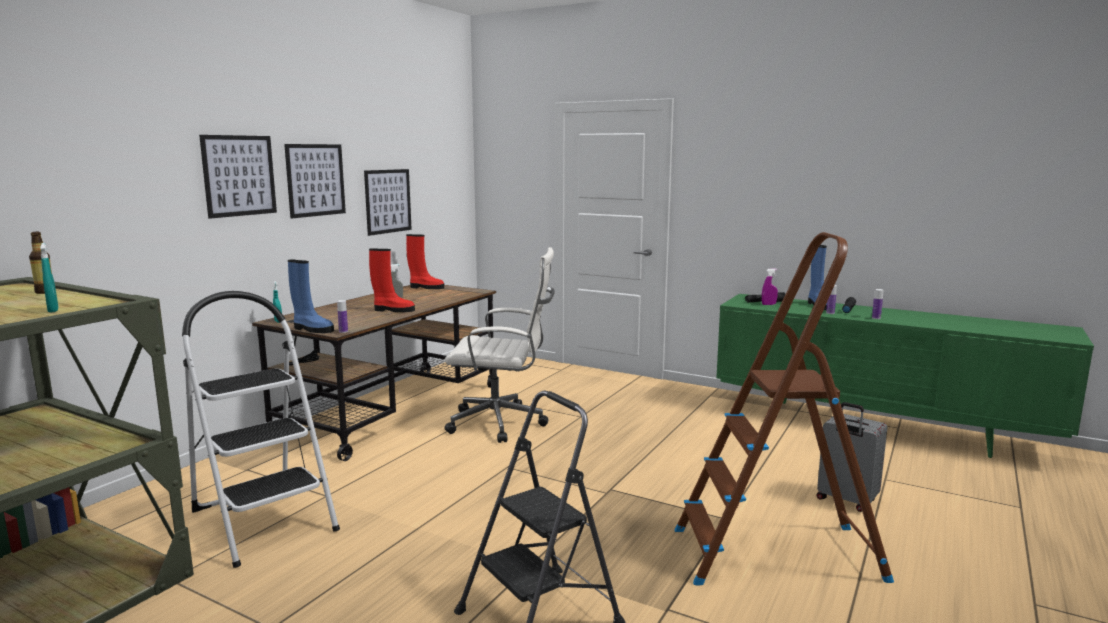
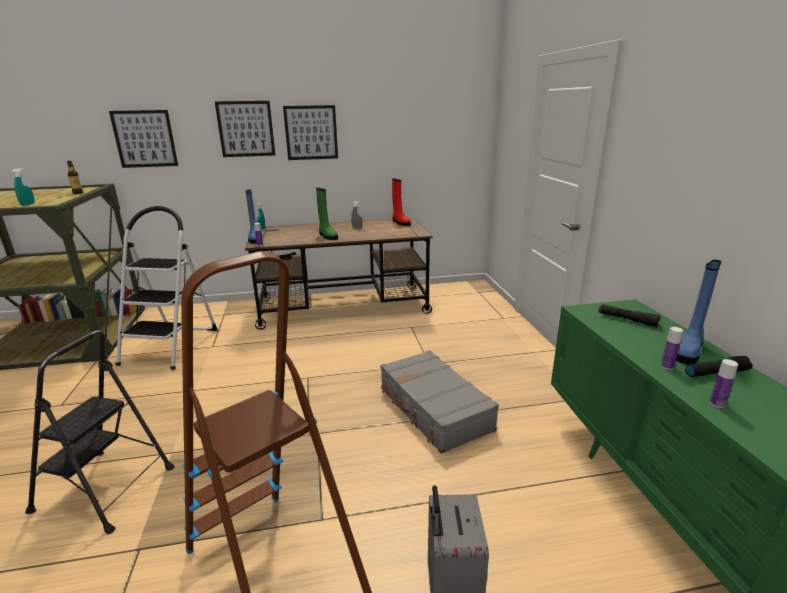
camera: 50 degrees right, 10 degrees up
(388, 201) = (384, 150): picture -> picture (144, 139)
(393, 310) = (327, 236): red boot -> green boot
(501, 423) = (373, 344): white office chair -> none
(649, 438) = (434, 409): none -> grey suitcase
(768, 304) = (621, 324): purple spray bottle -> none

